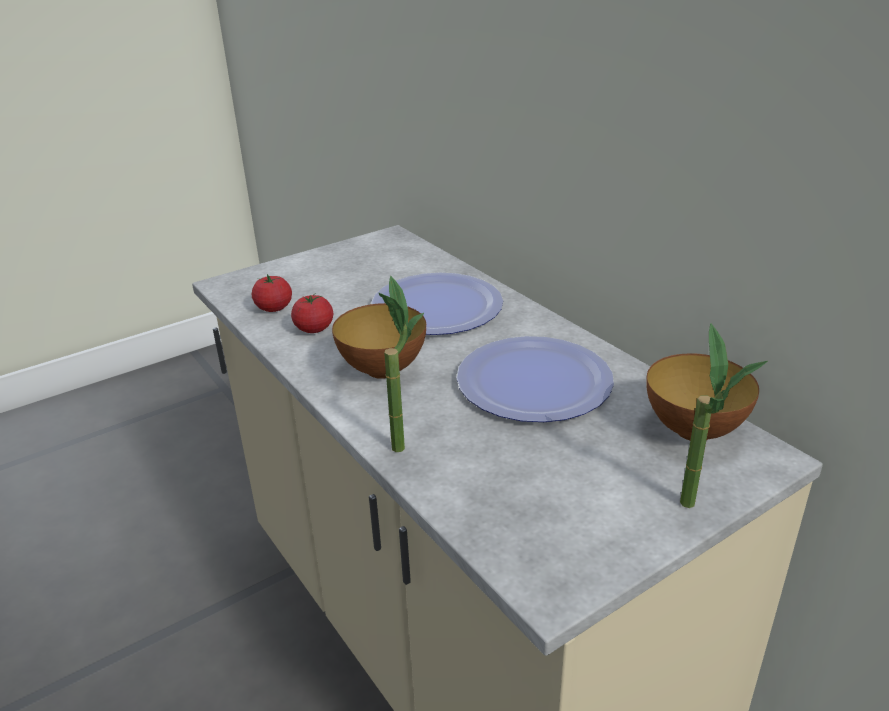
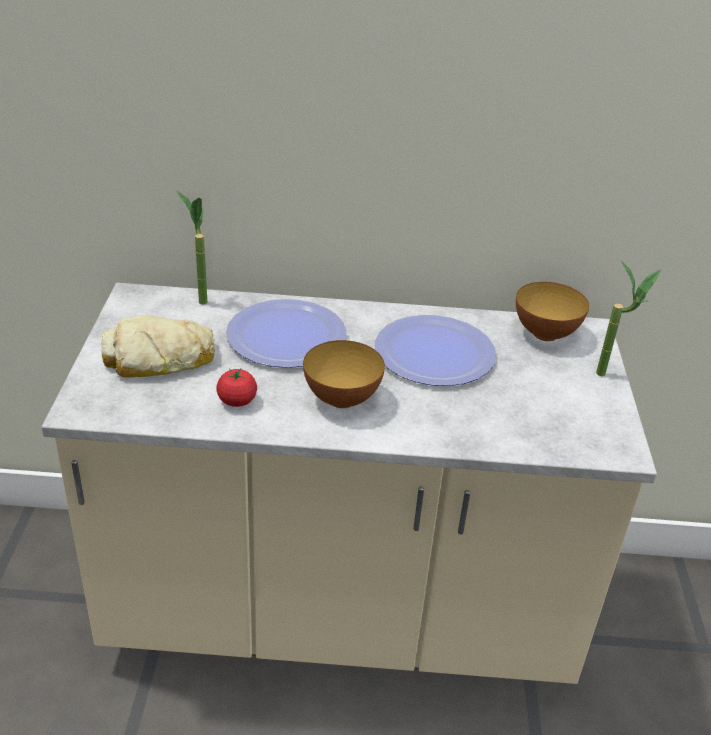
camera: 55 degrees left, 5 degrees up
(274, 308) = (170, 404): tomato -> none
(326, 279) = (159, 358): none -> bread
(402, 440) = (437, 432): potted plant -> potted plant (198, 298)

